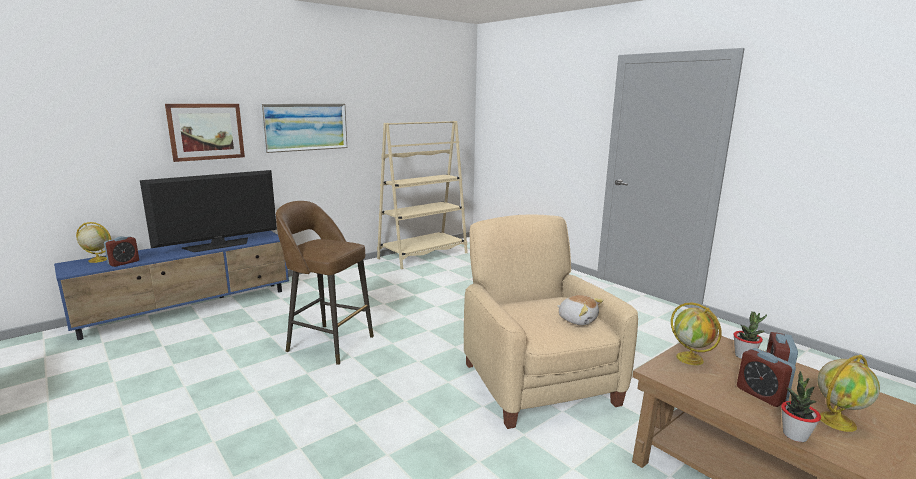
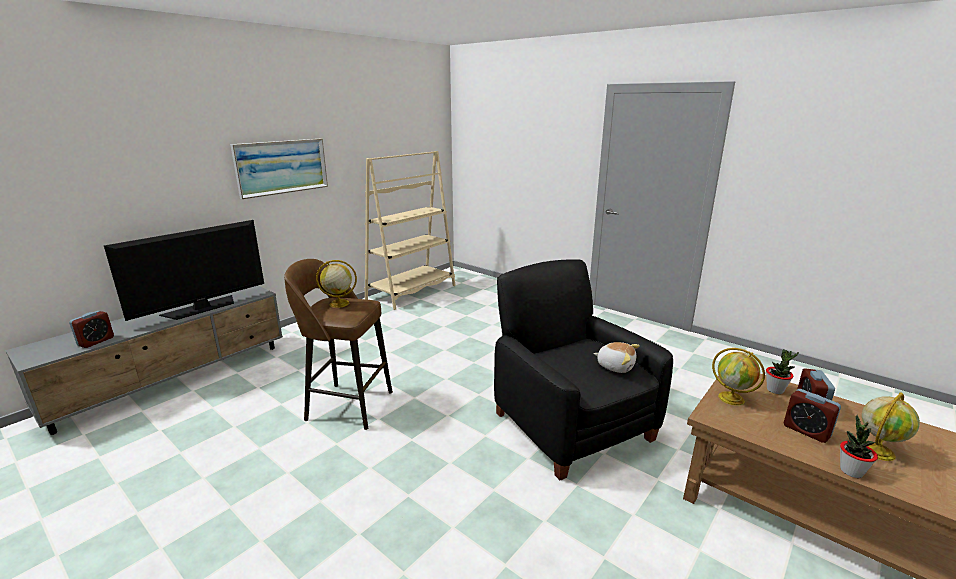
camera: 10 degrees left, 5 degrees up
(97, 260) = (60, 340): globe -> globe (338, 304)
(190, 309) = (175, 380): blue tv stand -> grey tv stand
(206, 131) = (172, 180): picture -> none
(538, 382) = (571, 424): beige armchair -> black armchair

